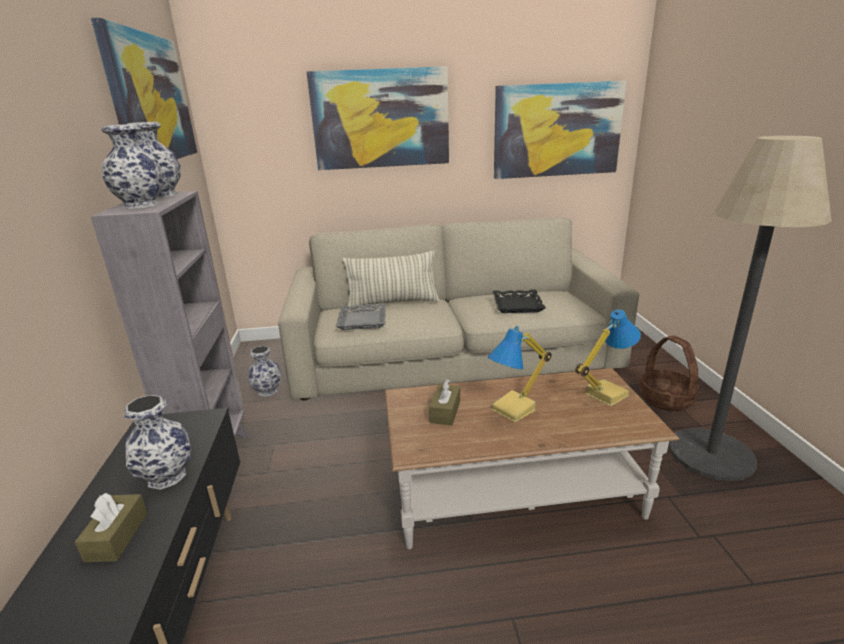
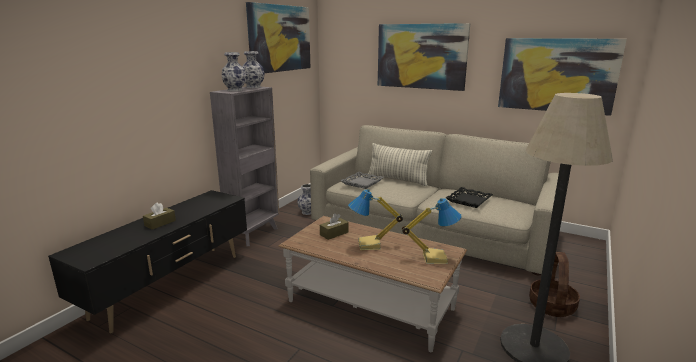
camera: 35 degrees right, 5 degrees down
(166, 475) = (195, 212): vase -> none

